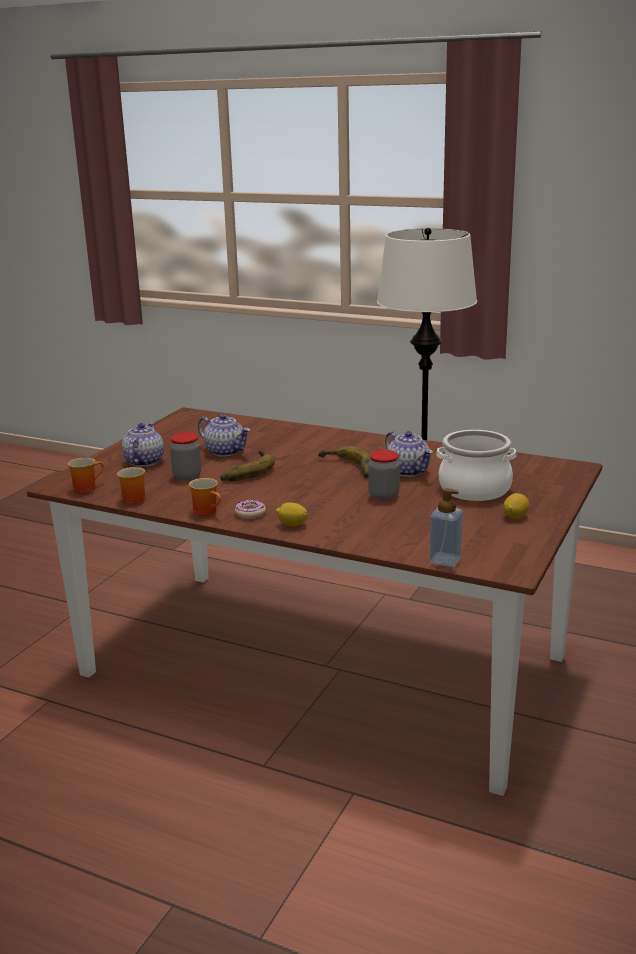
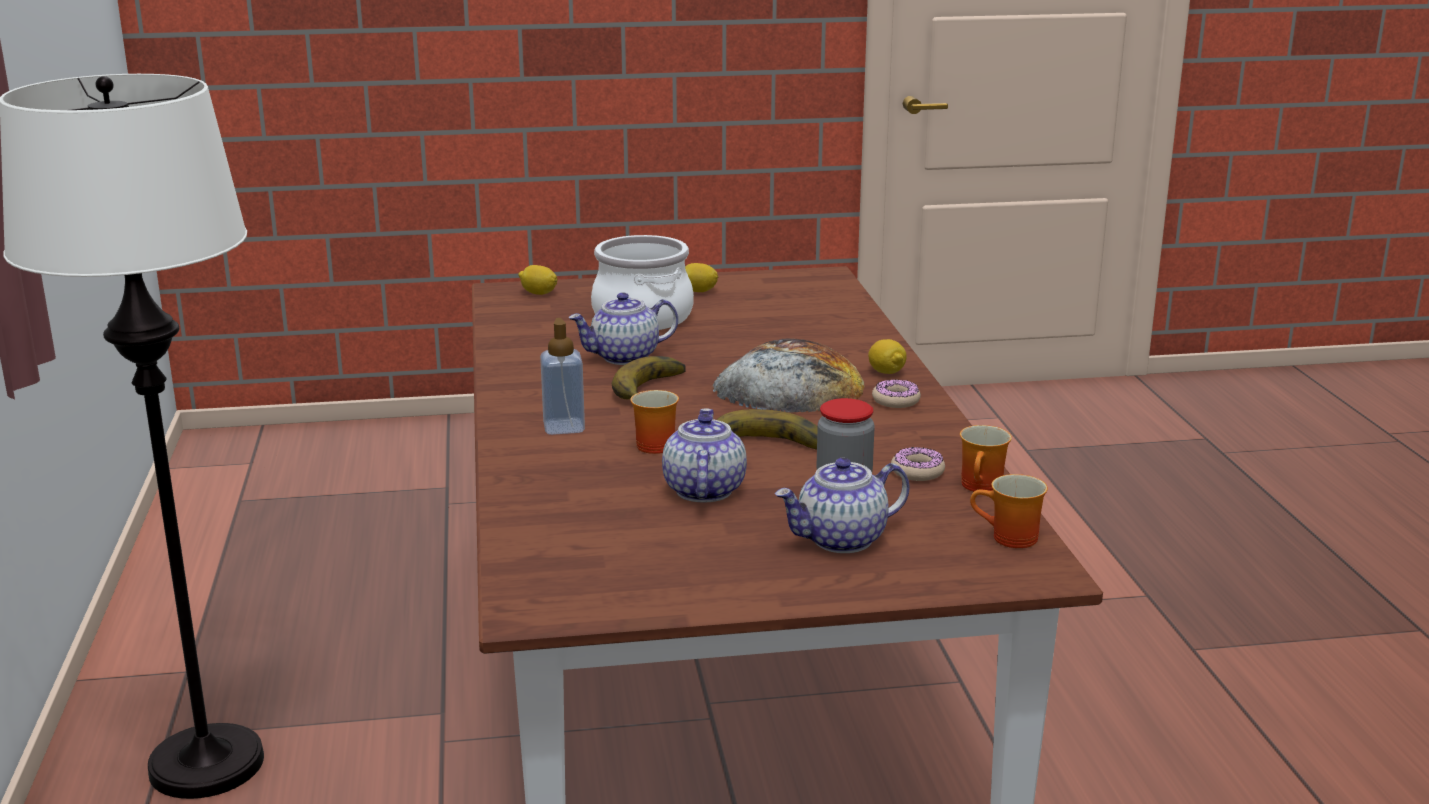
camera: 125 degrees left, 0 degrees up
(169, 491) = (917, 472): none -> donut
(208, 511) = (932, 424): mug -> mug (653, 444)
(308, 495) = (789, 387): none -> bread
(384, 496) = (728, 352): jar -> none
(409, 471) = (624, 357): teapot -> teapot turned 135 degrees counterclockwise
(445, 560) = (850, 297): soap dispenser -> soap dispenser (564, 427)
(557, 474) = (538, 293): none -> lemon

